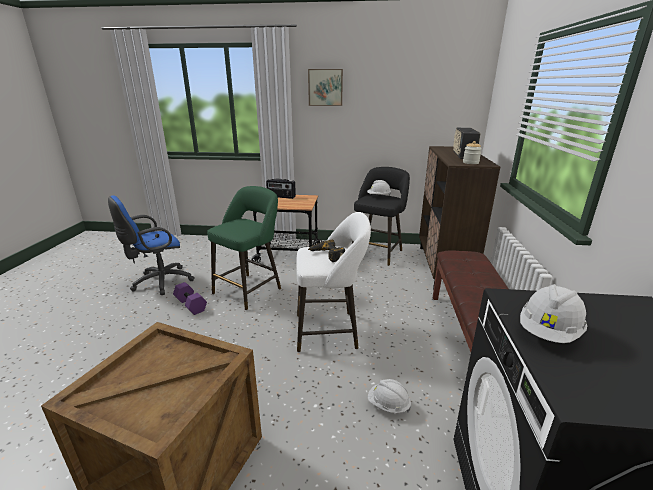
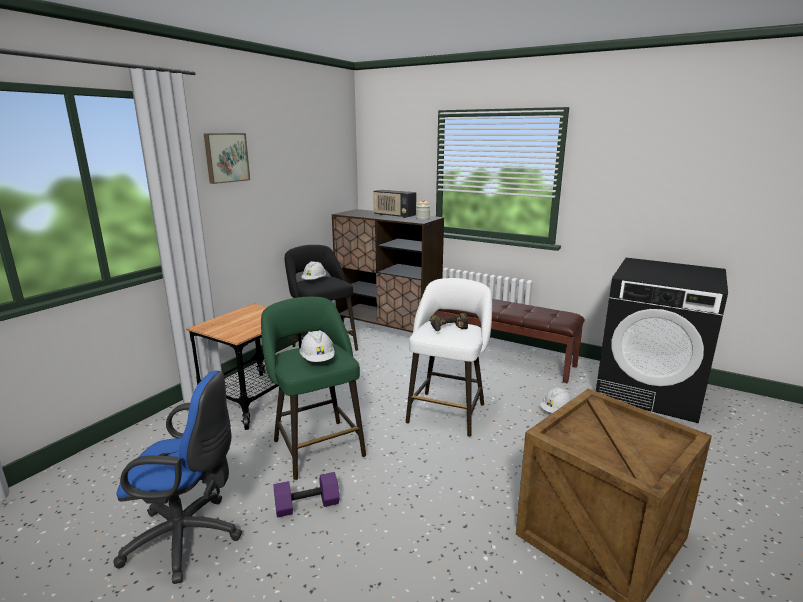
camera: 65 degrees left, 5 degrees down
(159, 282) = (189, 538): blue office chair -> blue office chair turned 75 degrees counterclockwise
(281, 197) = (223, 321): radio -> none
(549, 332) = (661, 278): white hard hat -> white hard hat (317, 359)

